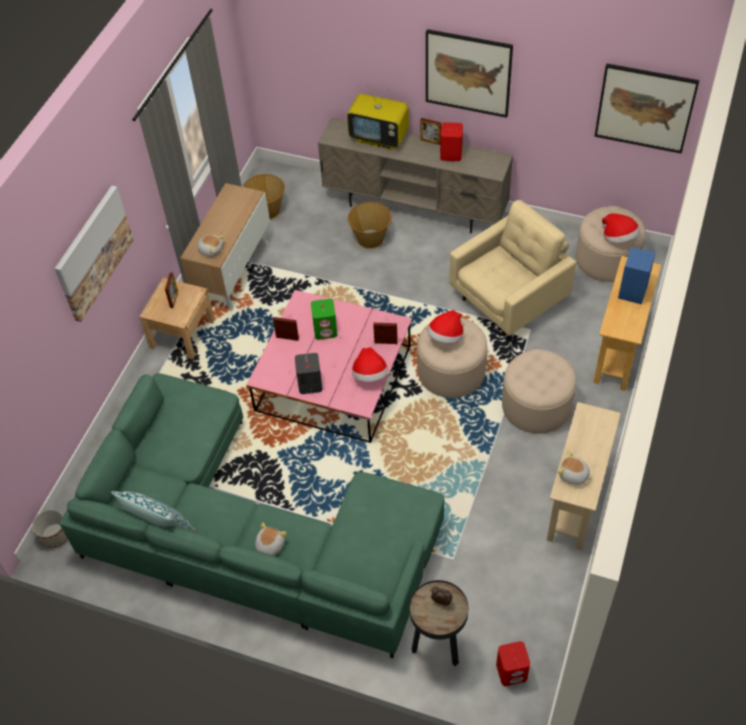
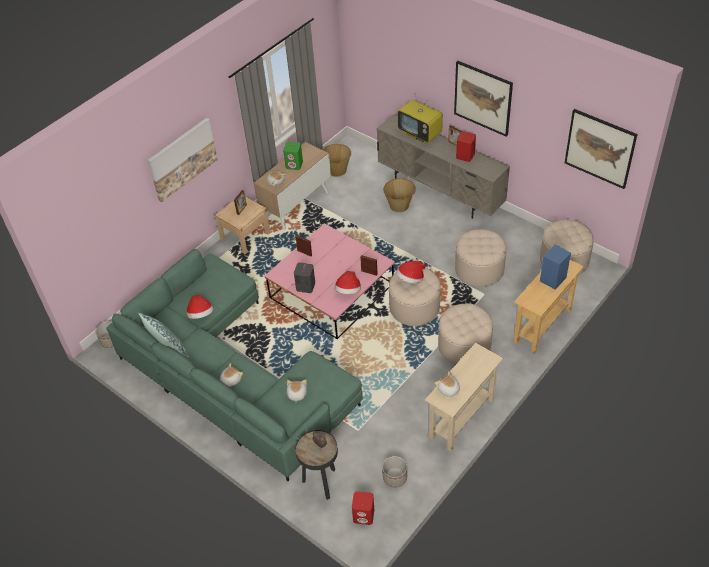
camera: 20 degrees right, 5 degrees down
(325, 330) = (332, 254): green speaker -> green speaker (294, 165)
(368, 538) = (296, 394): none -> plush toy
(510, 299) = (479, 270): beige armchair -> beige ottoman
(528, 607) = (395, 477): none -> planter
(619, 238) = (568, 243): hat -> hat (201, 315)

